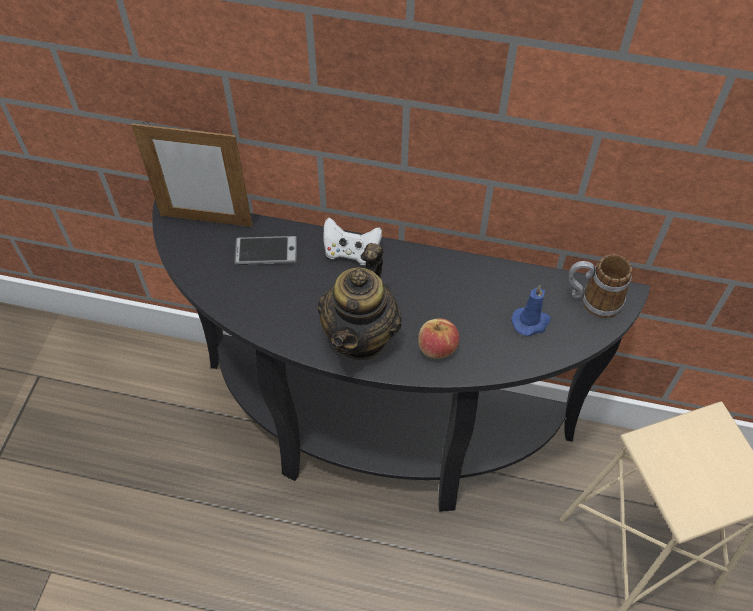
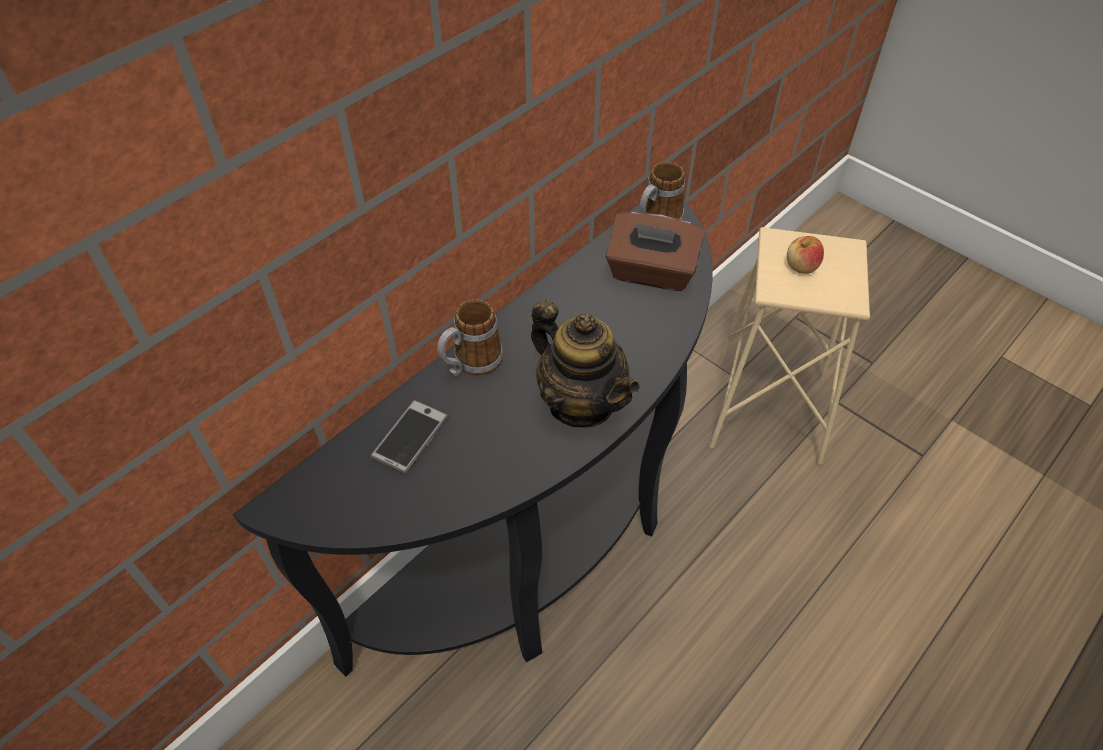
camera: 60 degrees left, 5 degrees down
(206, 220) = (317, 476): picture frame -> none
(351, 252) = (471, 364): white game controller -> mug
(437, 347) = (634, 350): apple -> apple (801, 266)
(531, 322) = (651, 272): blue candle -> brown tissue box

